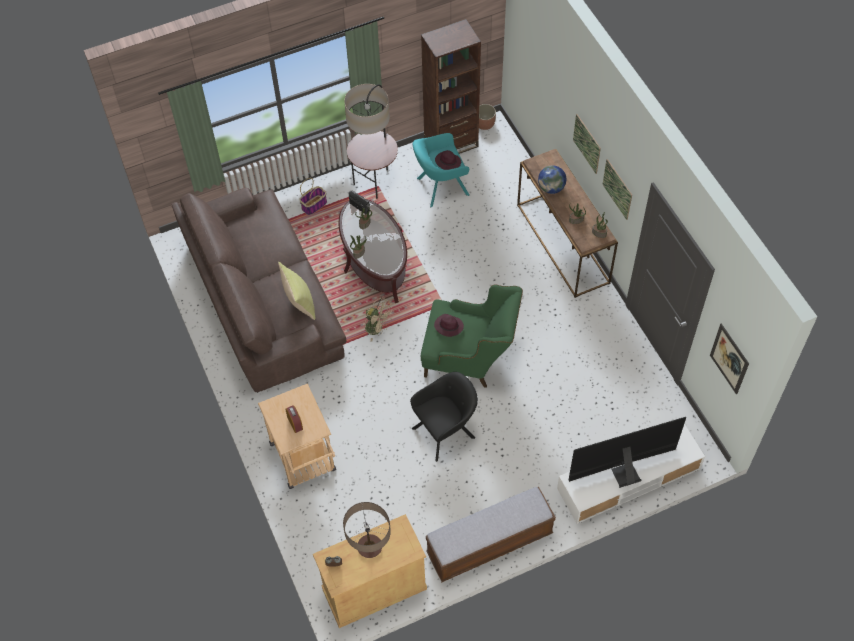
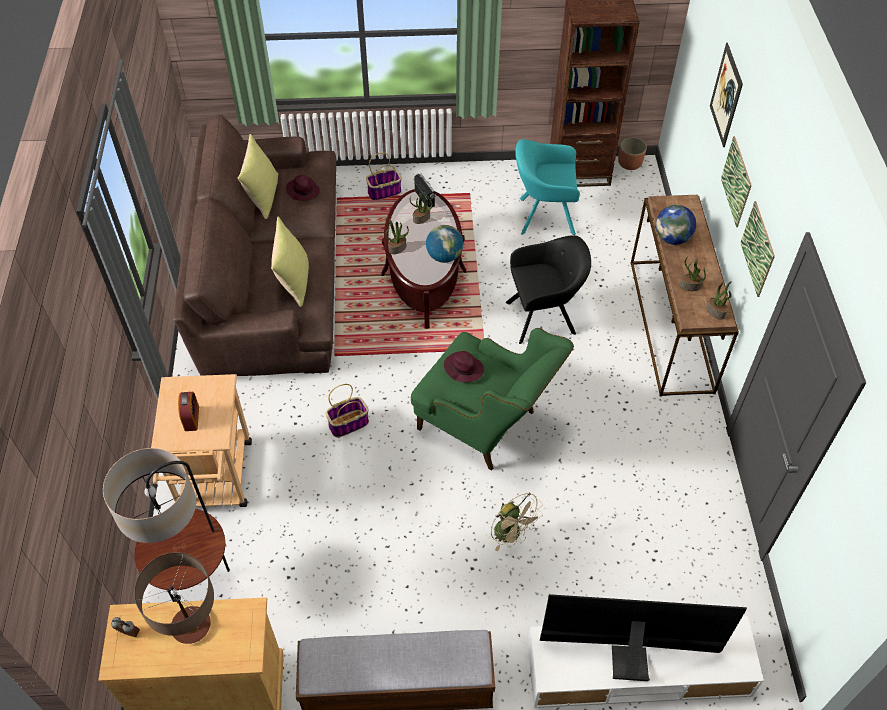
camera: 20 degrees right, 5 degrees down
(240, 243) = (263, 196): none -> yellow pillow
(375, 182) = (467, 188): floor lamp -> floor lamp (197, 586)
(376, 389) = (349, 423): none -> basket
(377, 329) = (387, 351): beige fan -> beige fan (512, 535)
(395, 248) = (444, 256): none -> globe
(446, 431) = (411, 508): black armchair -> black armchair (544, 317)
(447, 161) = (557, 180): purple hat -> purple hat (302, 191)
(729, 359) = (847, 540): picture -> picture (726, 95)

